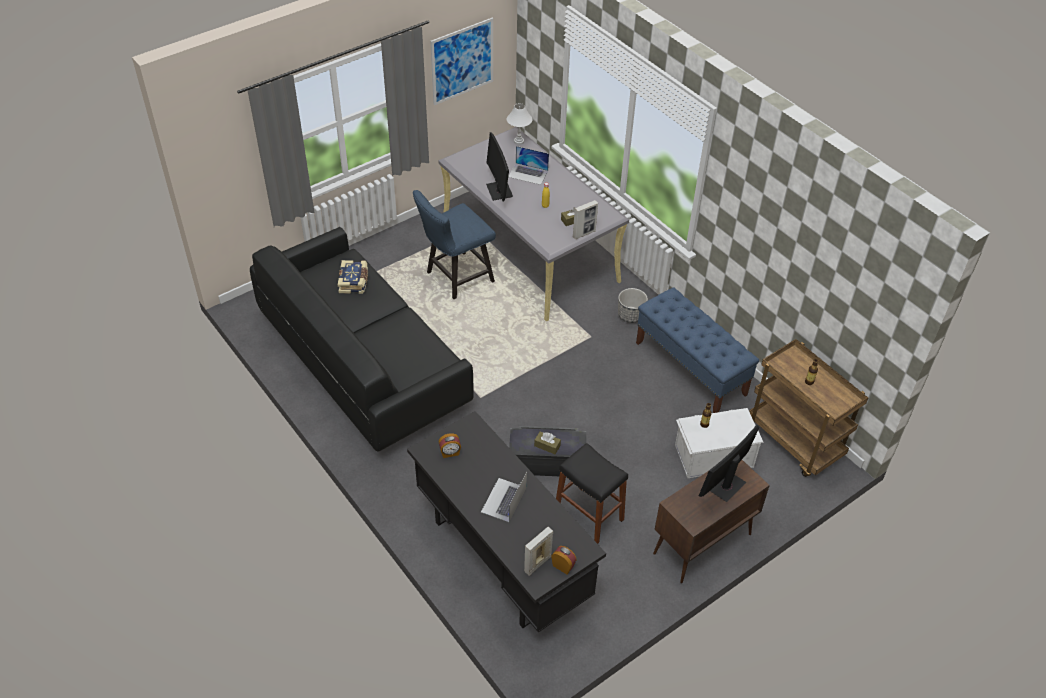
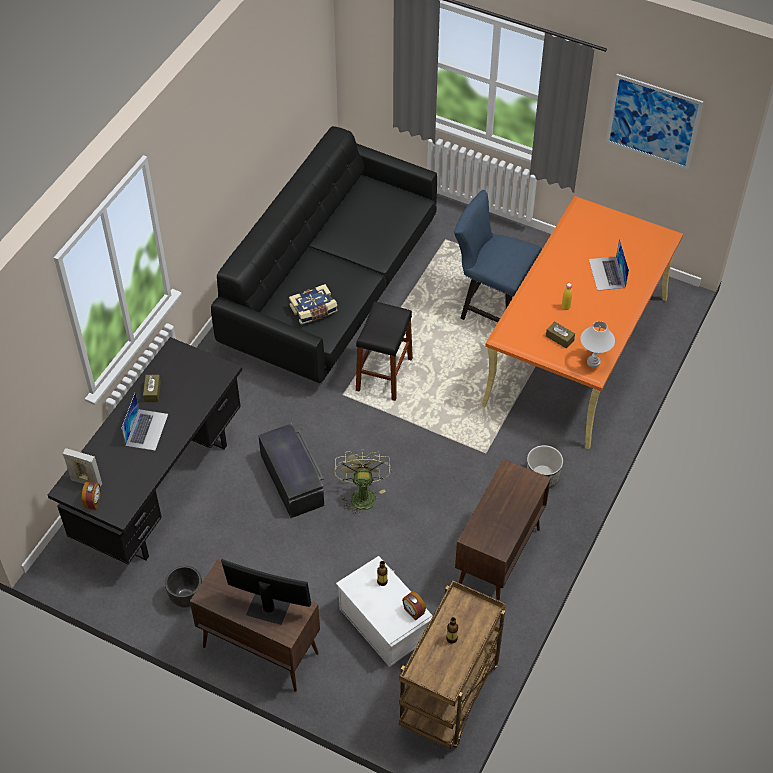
camera: 65 degrees right, 5 degrees up
(354, 282) = (382, 220): book -> book (314, 310)
(450, 453) = (181, 369): alarm clock -> alarm clock (413, 611)
(499, 191) = (560, 261): monitor -> none
(504, 500) = (146, 429): laptop -> laptop turned 105 degrees clockwise
(518, 141) = (655, 245): white table lamp -> white table lamp (593, 362)
(530, 251) = (576, 351): grey desk -> orange desk
(547, 446) = (285, 461): brown tissue box -> brown tissue box (152, 391)
(584, 233) = (545, 356): picture frame -> none
(587, 423) = (362, 494): none -> green fan
(589, 515) = (246, 539): black stool -> black stool (384, 374)
(626, 578) = (186, 598): none -> black planter
(691, 368) = (498, 560): blue bench -> brown cabinet

